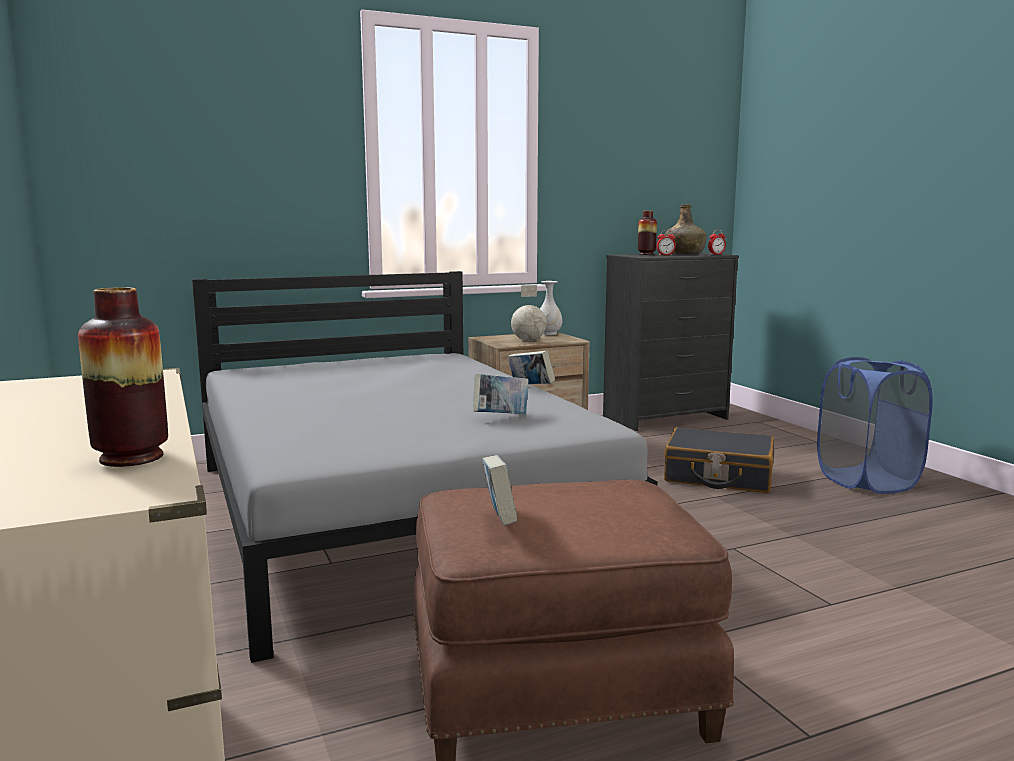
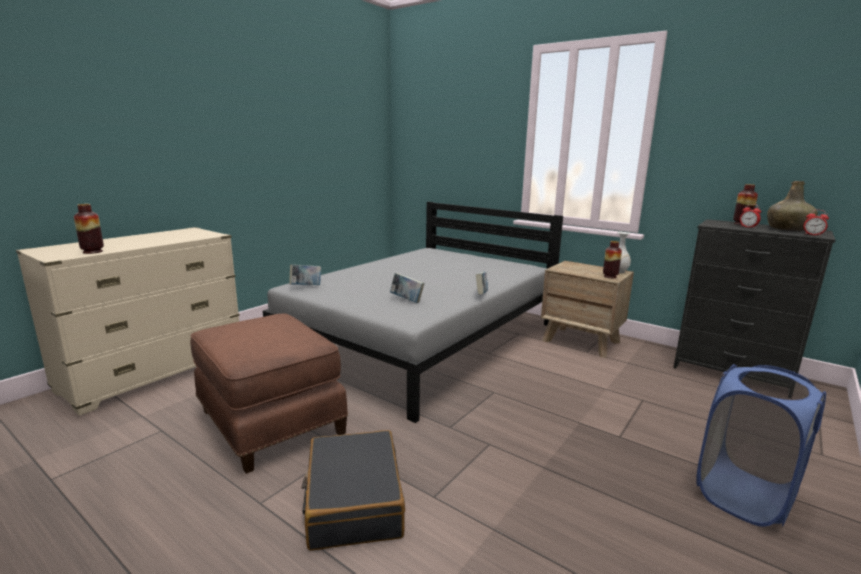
camera: 60 degrees right, 5 degrees up
(499, 521) = (237, 326): book -> book (306, 287)
(528, 340) = (582, 271): globe -> none
(564, 338) = (610, 276): none -> vase
(718, 476) = (626, 417): black suitcase -> black suitcase (353, 501)

